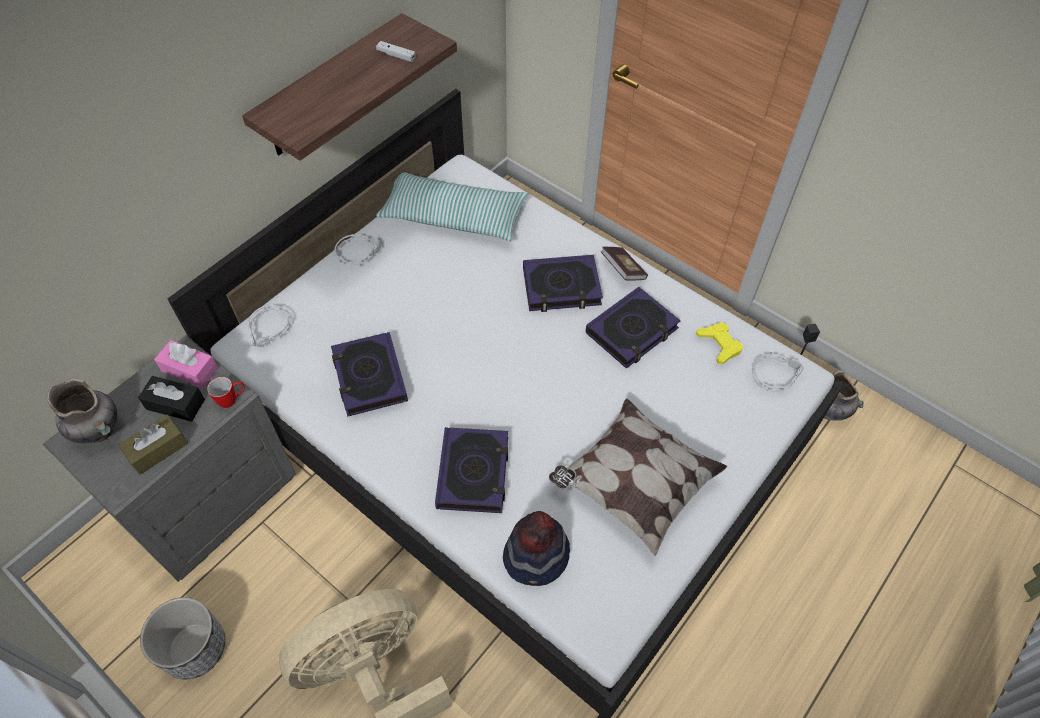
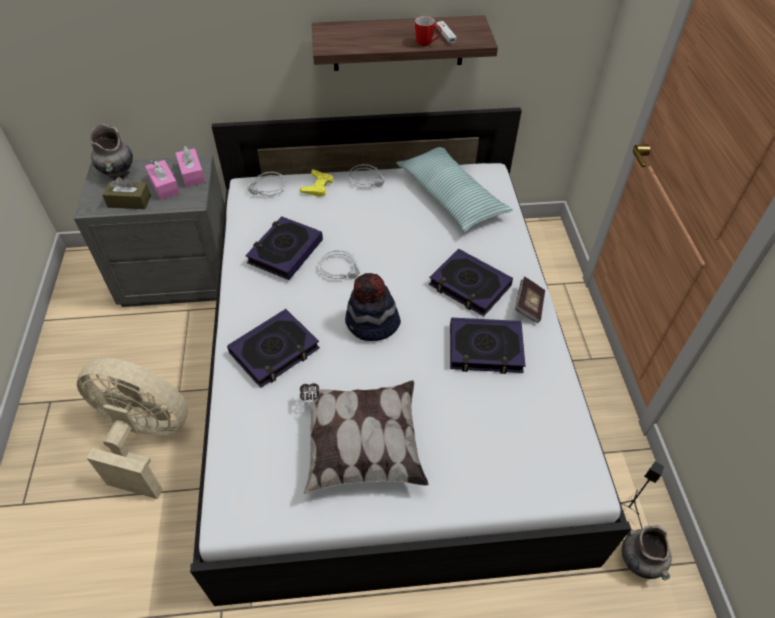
camera: 45 degrees right, 5 degrees down
(175, 404) = (164, 186): black tissue box -> pink tissue box
(195, 647) = (88, 345): planter -> none
(232, 400) = (191, 203): mug -> mug (427, 44)
(537, 557) = (248, 432): hat -> hat (372, 324)
(719, 345) = (542, 408): yellow game controller -> yellow game controller (318, 186)
(775, 373) = (564, 464): grey headphones -> grey headphones (341, 268)

